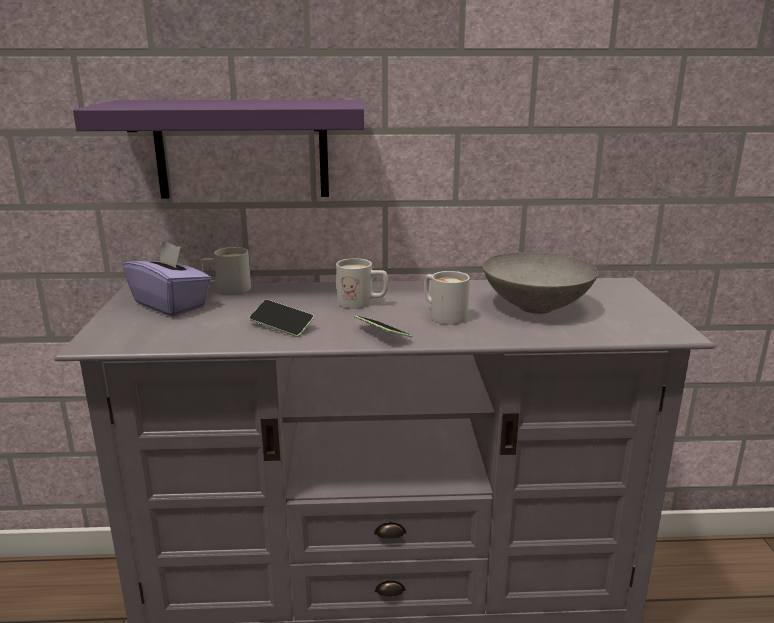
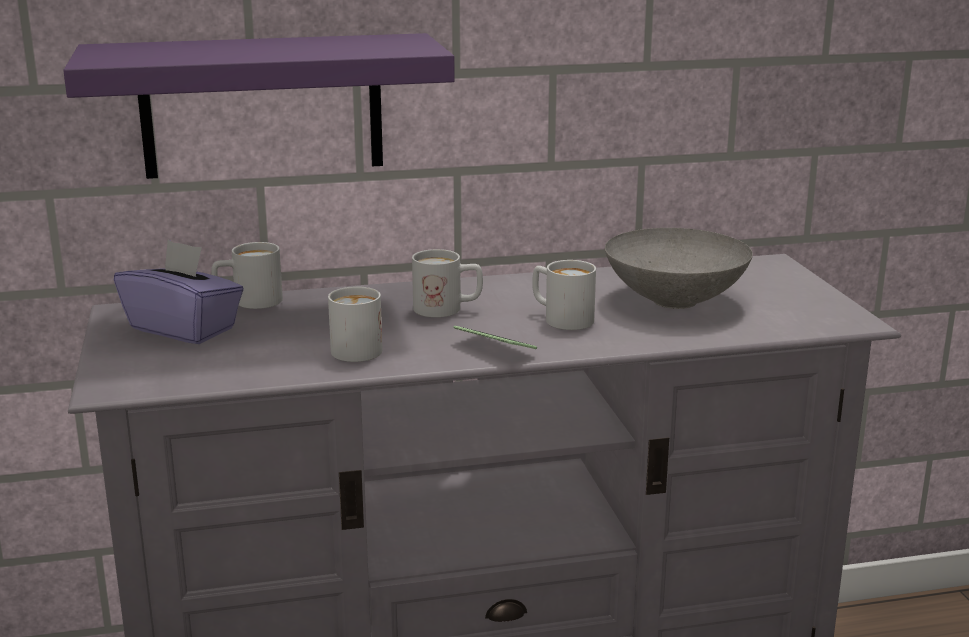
camera: 10 degrees left, 0 degrees up
(282, 326) = (356, 347): phone -> white mug

